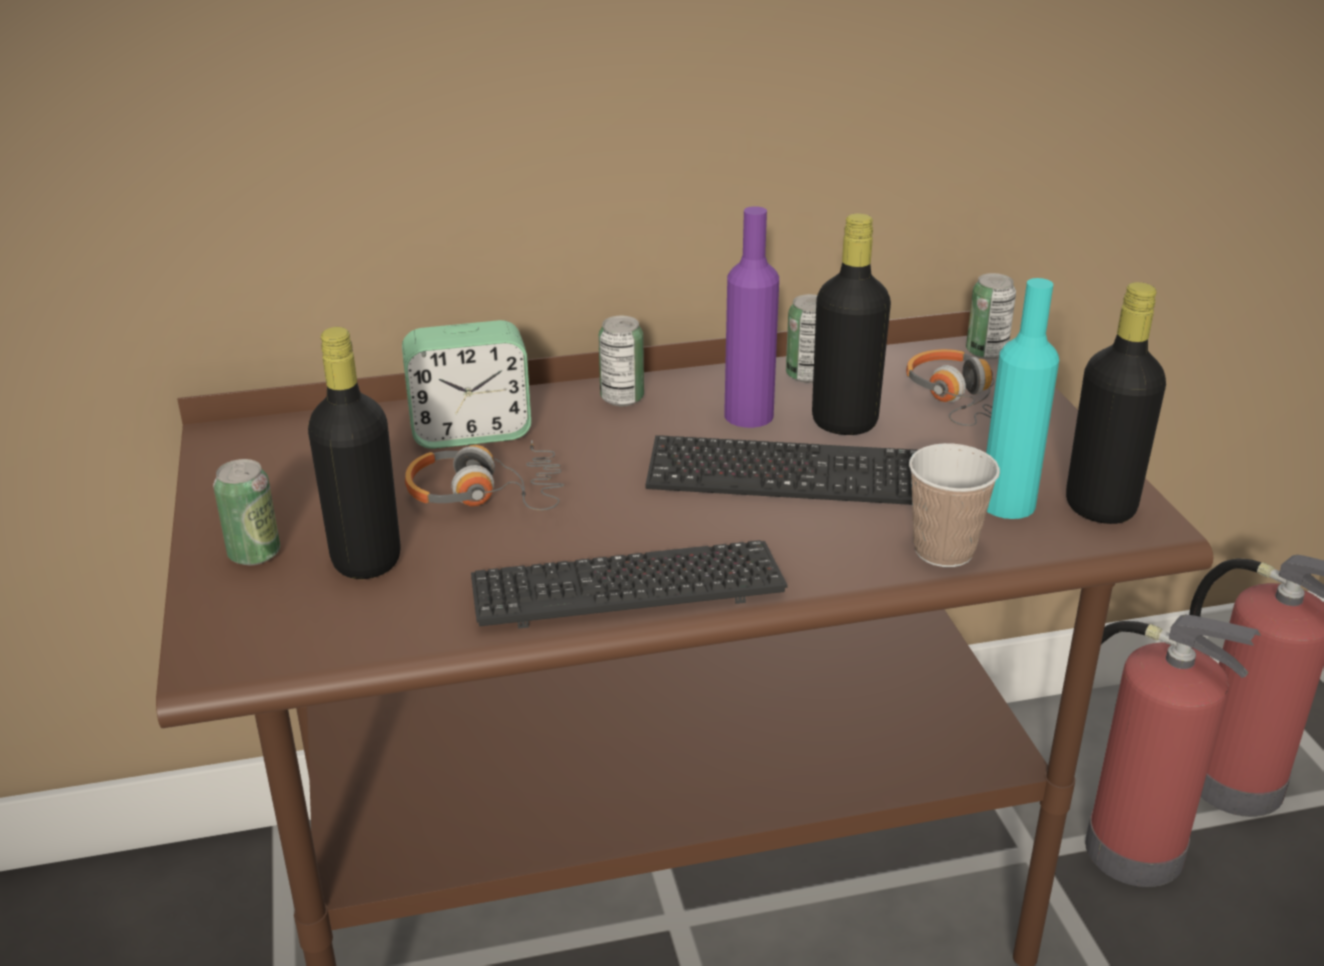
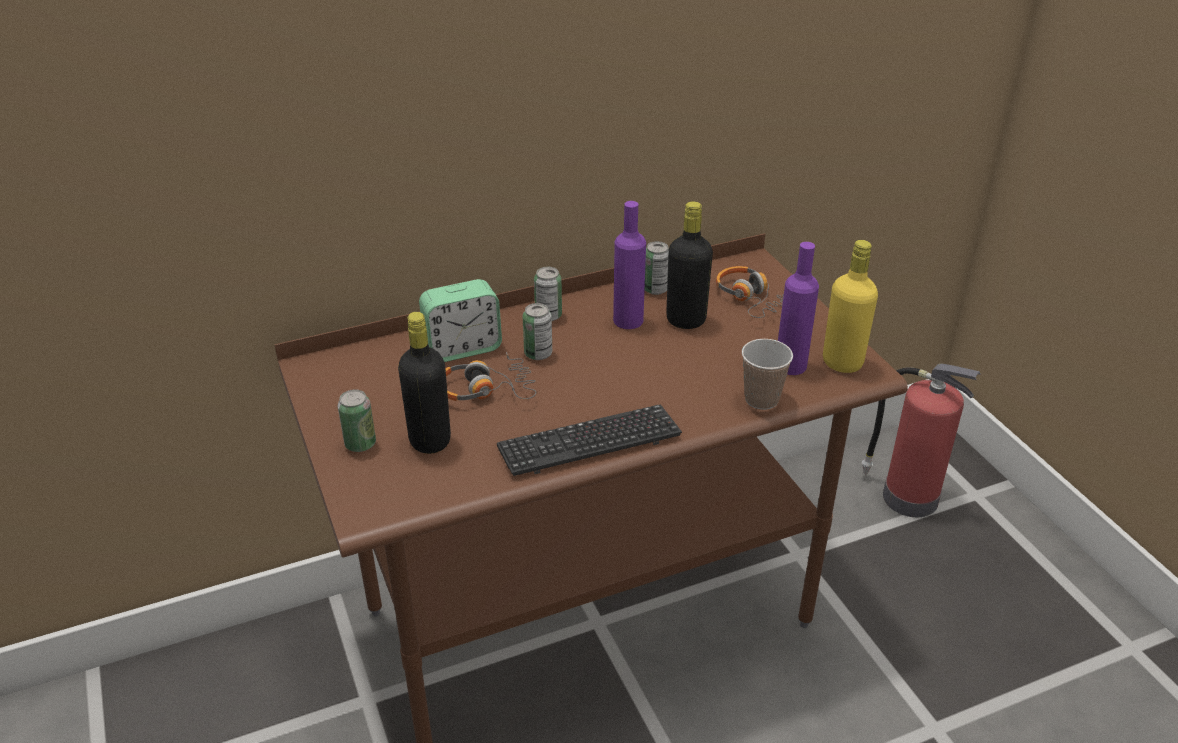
camera: 10 degrees left, 5 degrees up
(785, 476) = (660, 360): keyboard -> none
(986, 352) = (758, 263): can -> can (538, 354)
(1007, 503) = (790, 365): turquoise bottle -> purple bottle
(1100, 507) = (842, 362): black bottle -> yellow bottle
(1128, 847) = (853, 544): fire extinguisher -> none

